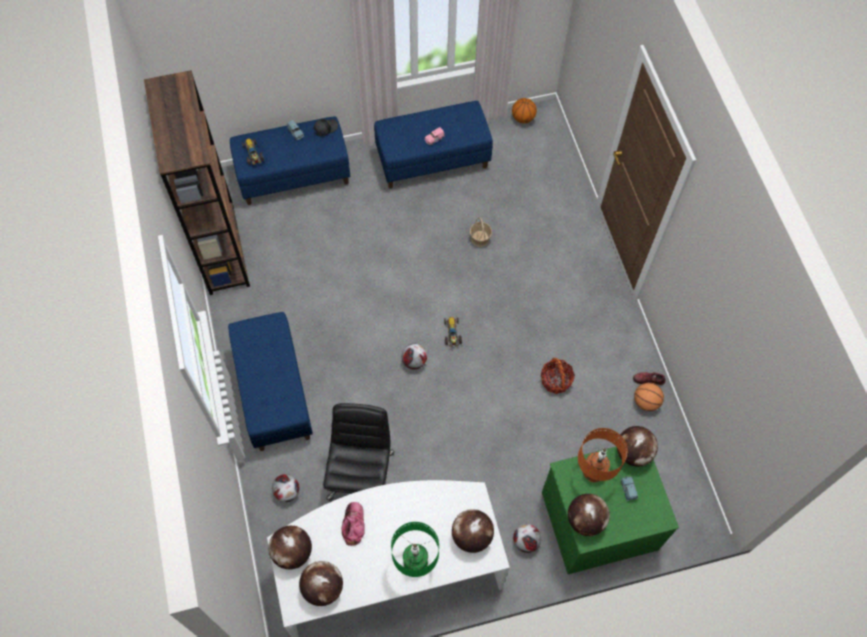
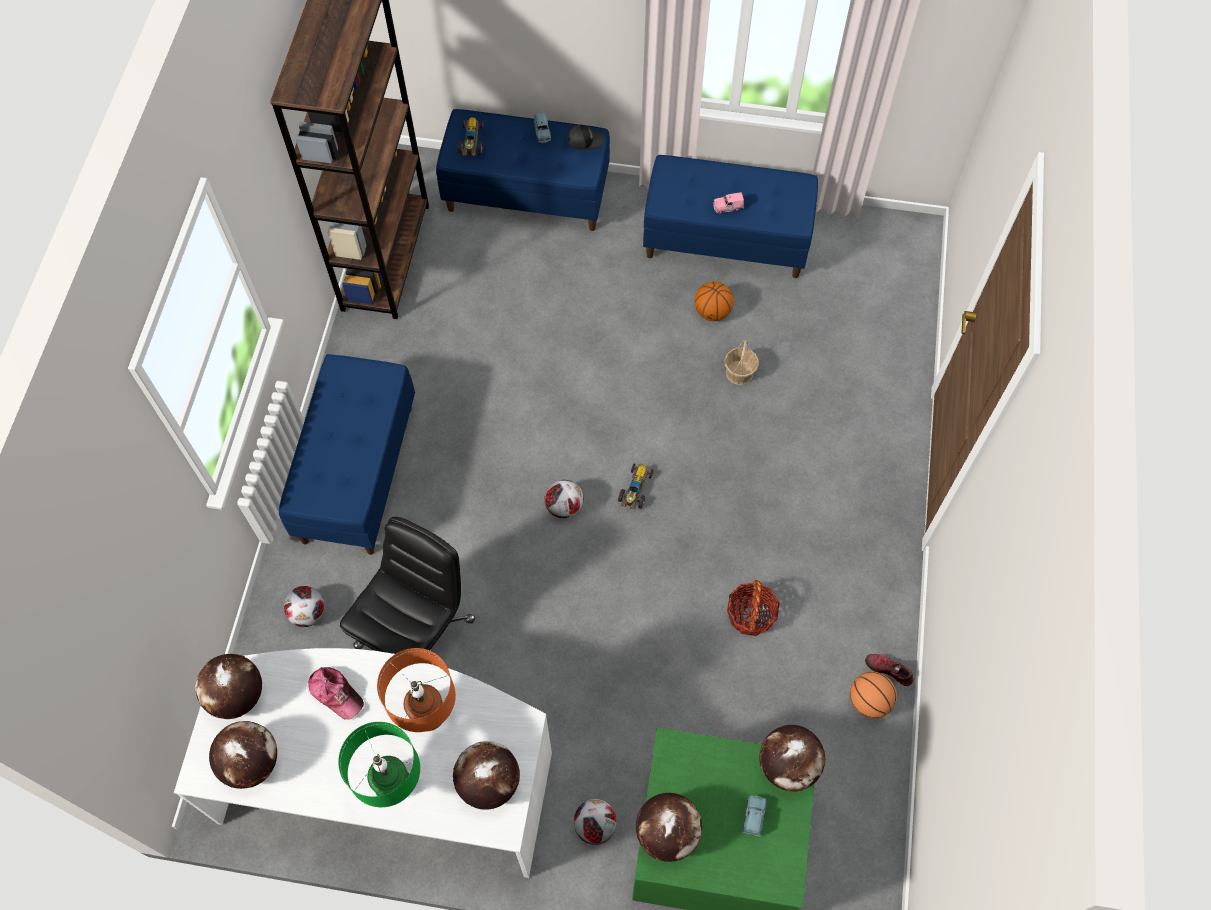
camera: 25 degrees right, 0 degrees up
(353, 525) = (336, 693): cap -> cap turned 105 degrees clockwise
(523, 118) = (884, 227): basketball -> basketball (712, 312)
(594, 471) = (716, 766): orange table lamp -> orange table lamp (427, 713)

